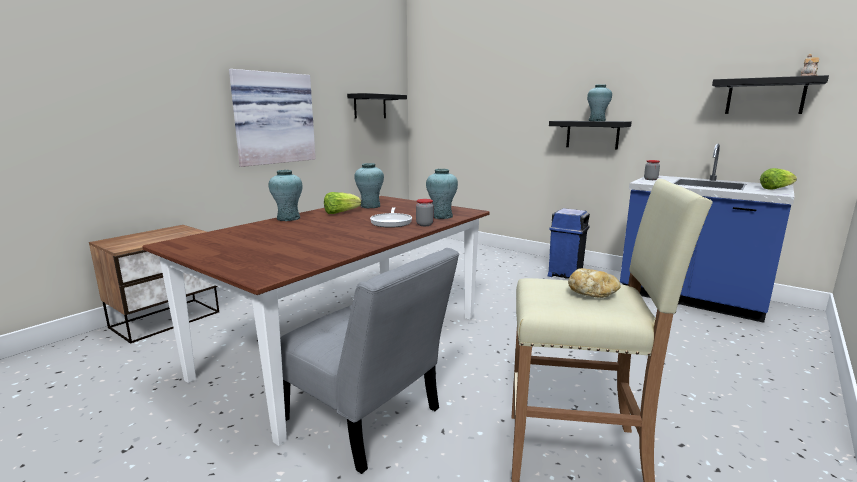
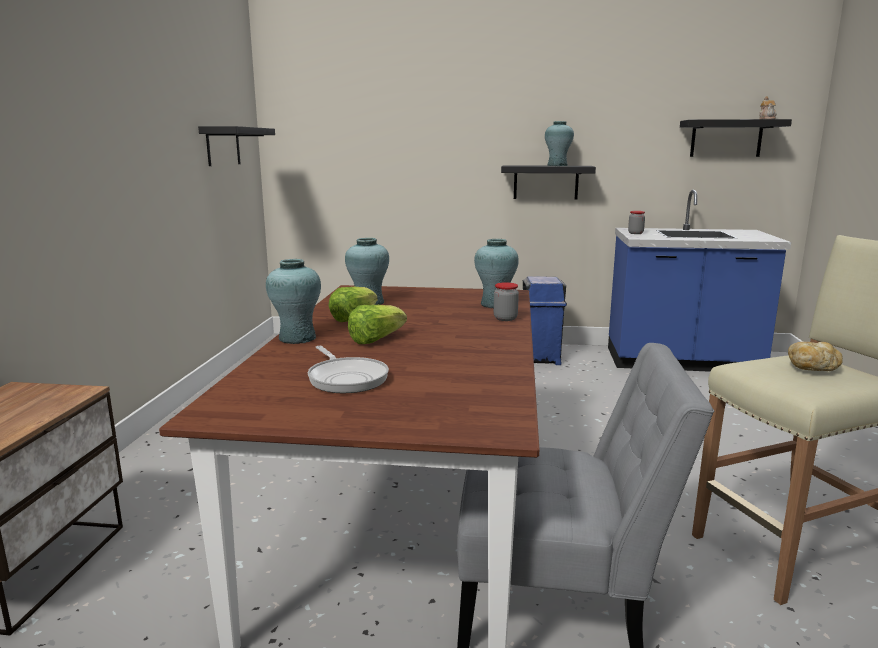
camera: 30 degrees left, 0 degrees up
(273, 118) = (116, 170): picture -> none
(391, 222) = (458, 321): frying pan -> frying pan (346, 378)
(775, 189) = (757, 234): lettuce -> lettuce (376, 340)

